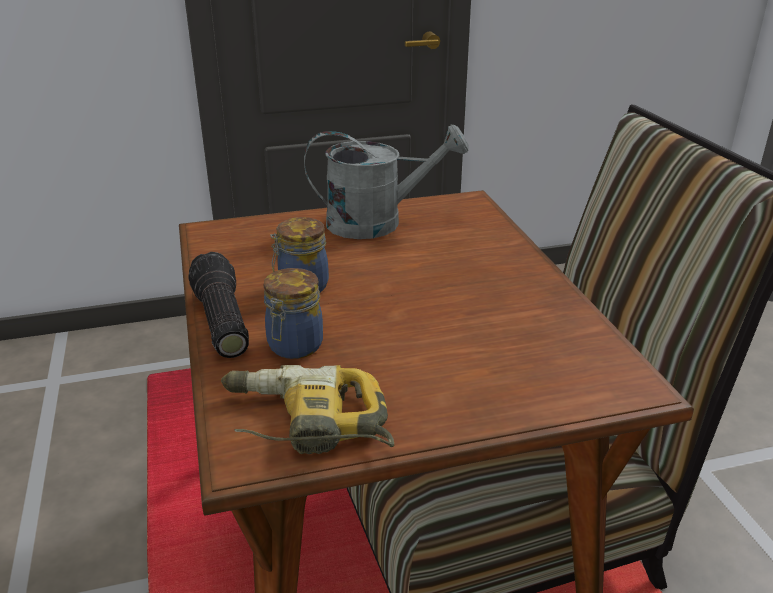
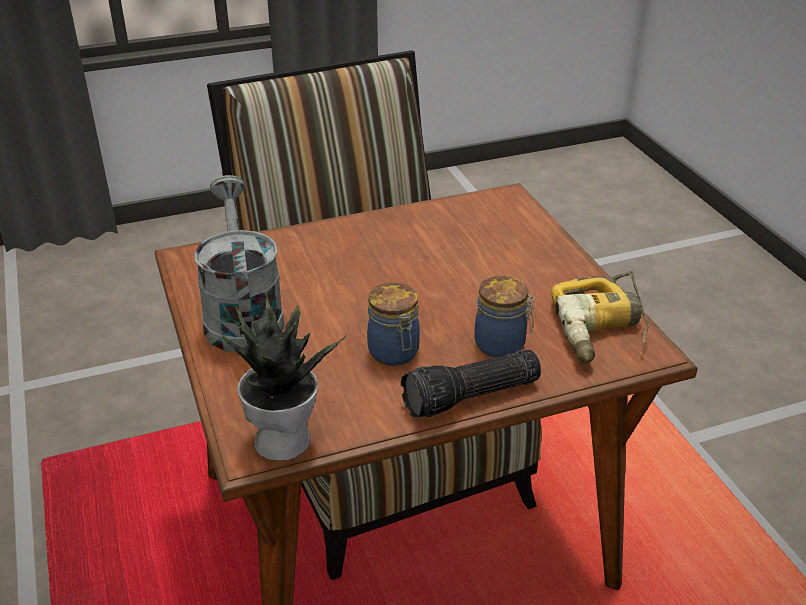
camera: 95 degrees left, 5 degrees up
(215, 240) = (284, 438): none -> potted plant

